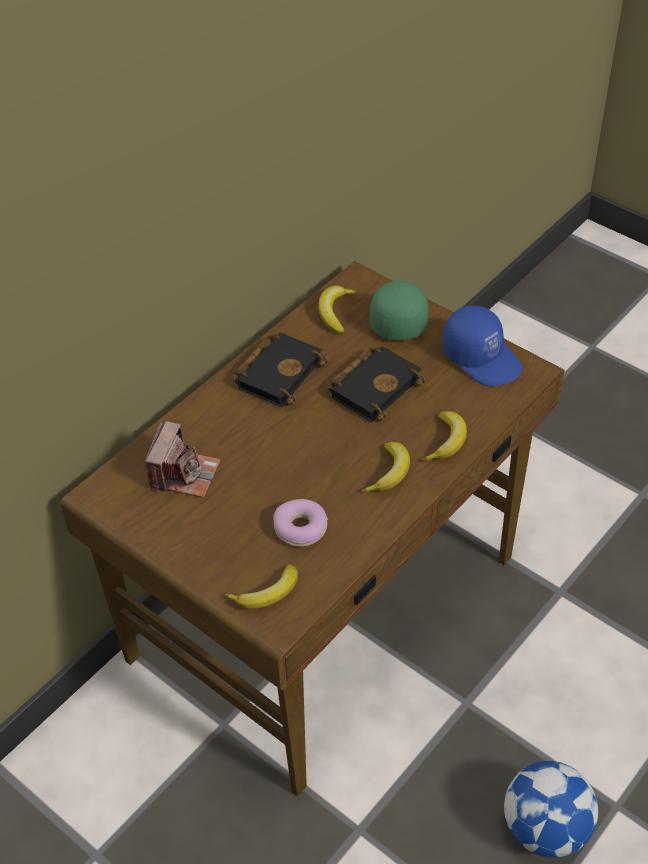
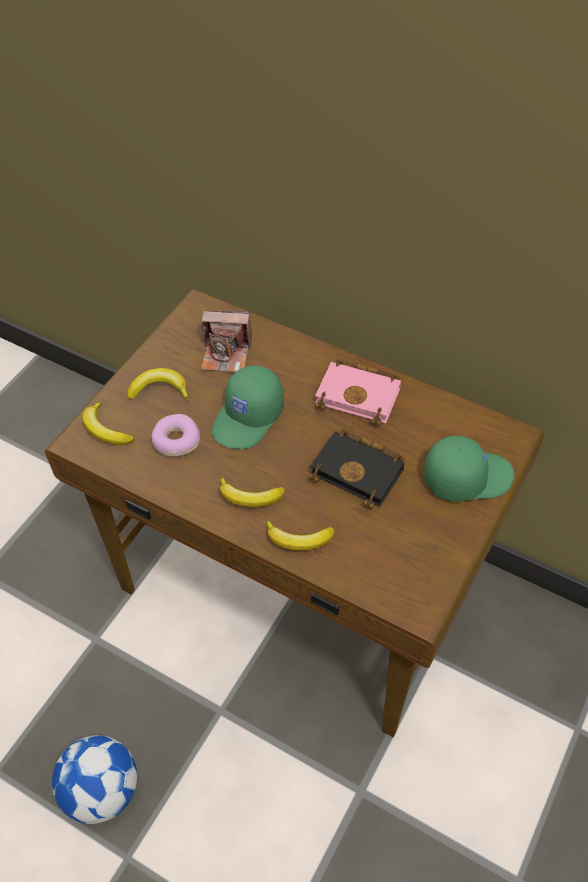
camera: 80 degrees right, 5 degrees up
(278, 372) = (360, 395): black book -> pink book
(284, 463) = (249, 418): none -> green cap
(335, 312) = (456, 425): banana -> banana (159, 390)
(482, 357) = (426, 560): blue cap -> none

